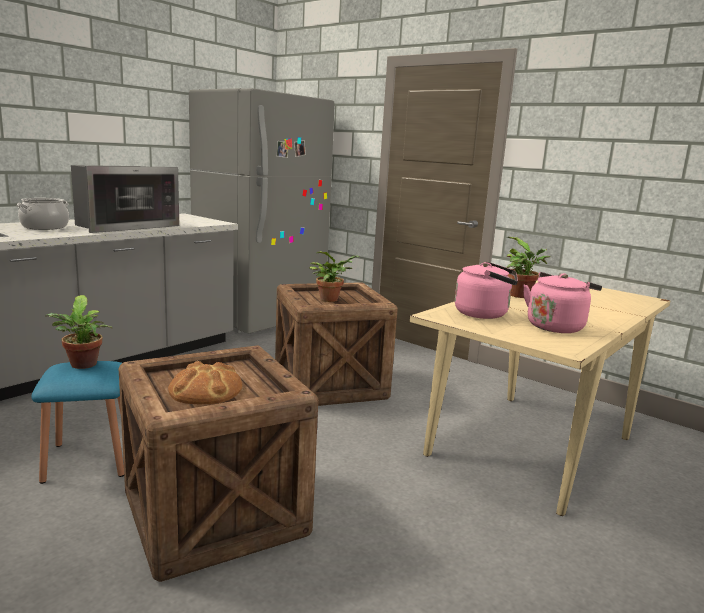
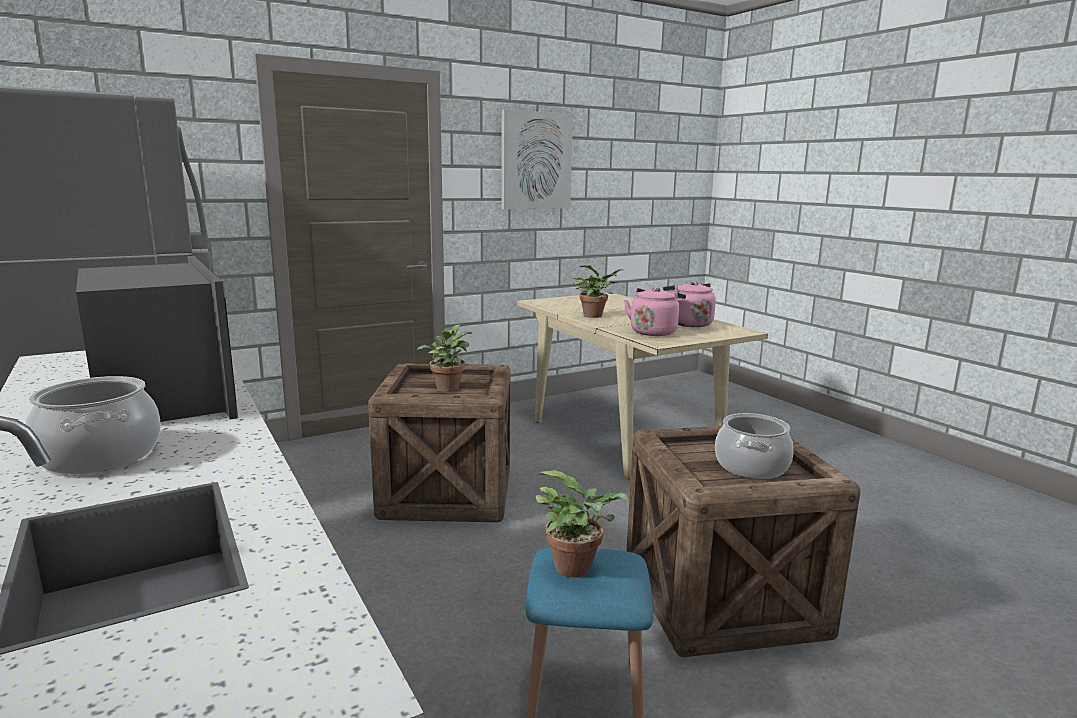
camera: 70 degrees left, 0 degrees up
(205, 389) = (751, 466): bread -> cooking pot
(611, 132) = (536, 161): none -> picture

